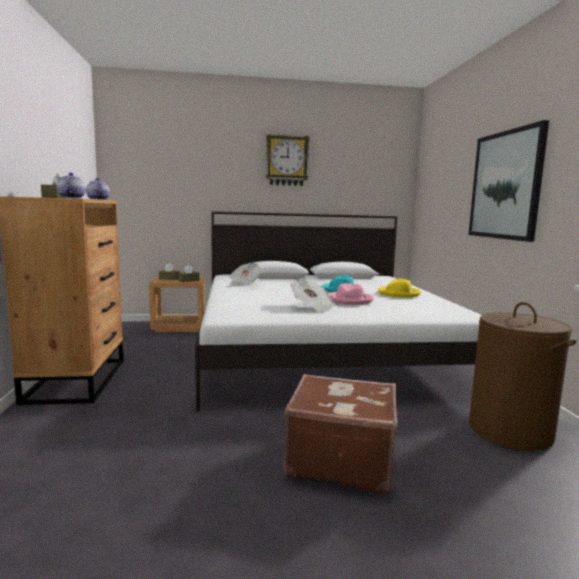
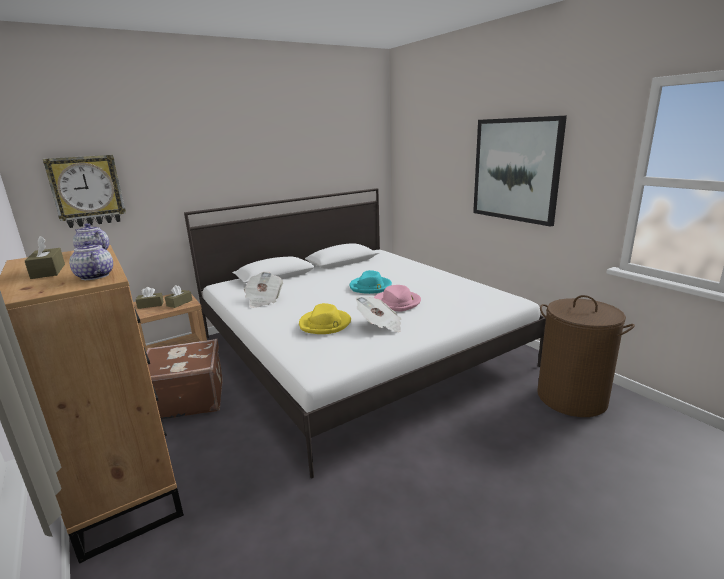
camera: 25 degrees left, 10 degrees up
(287, 160) = (262, 140): wall clock -> wall clock (87, 191)
(340, 460) = (490, 486): brown suitcase -> brown suitcase (187, 399)
(399, 294) = (423, 280): yellow hat -> yellow hat (325, 324)

